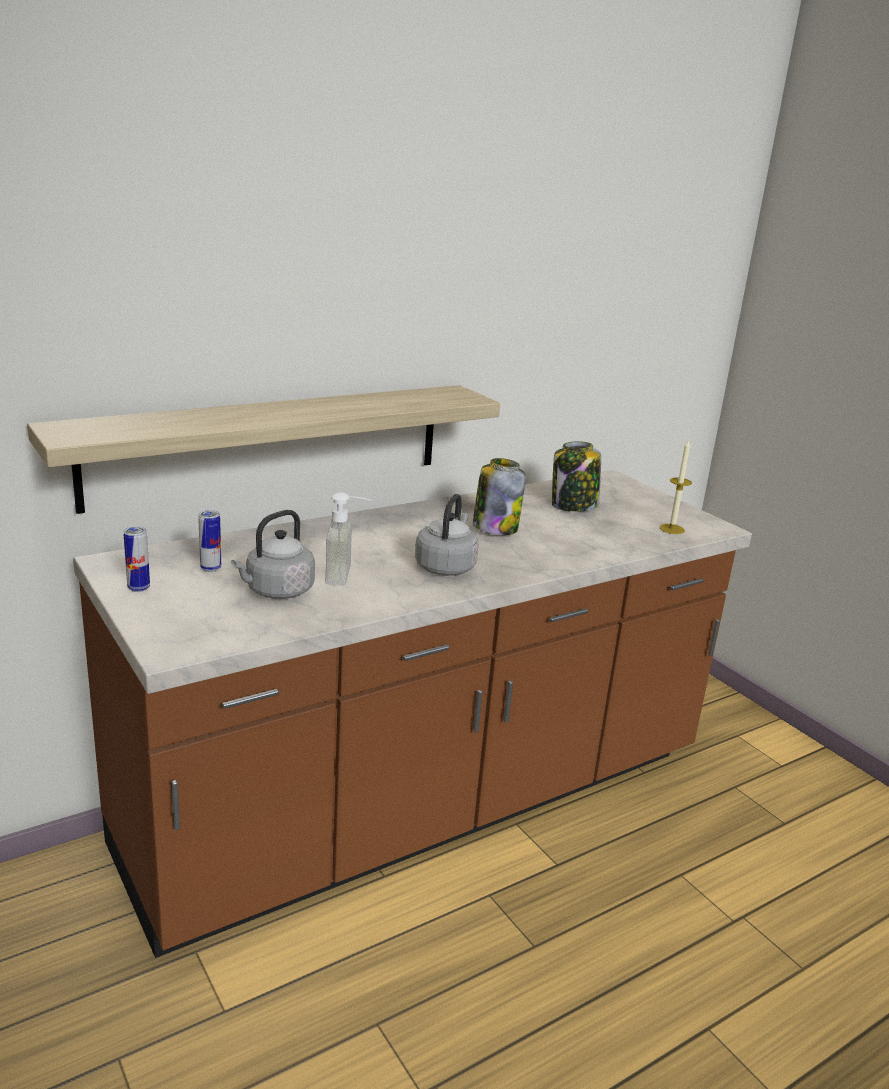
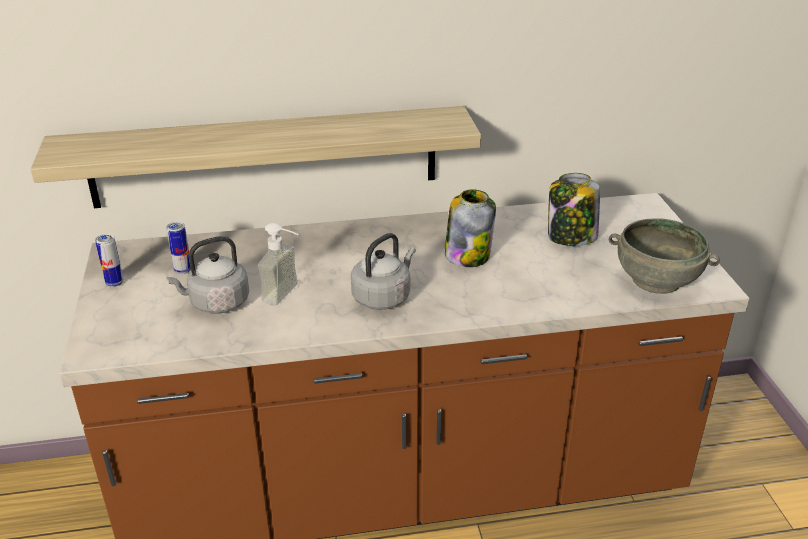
camera: 25 degrees right, 10 degrees up
(672, 529) = (656, 281): candle -> grey bowl

